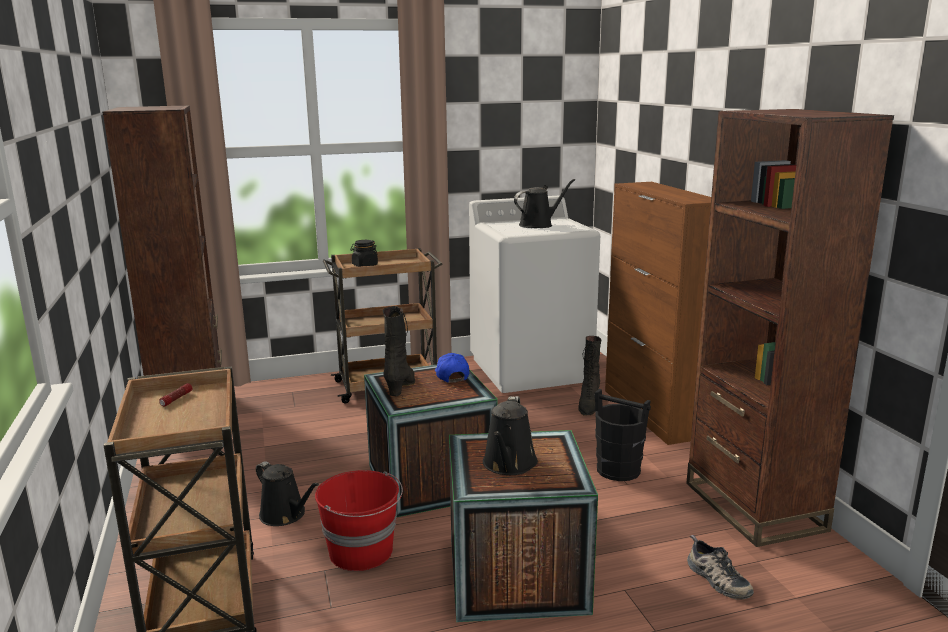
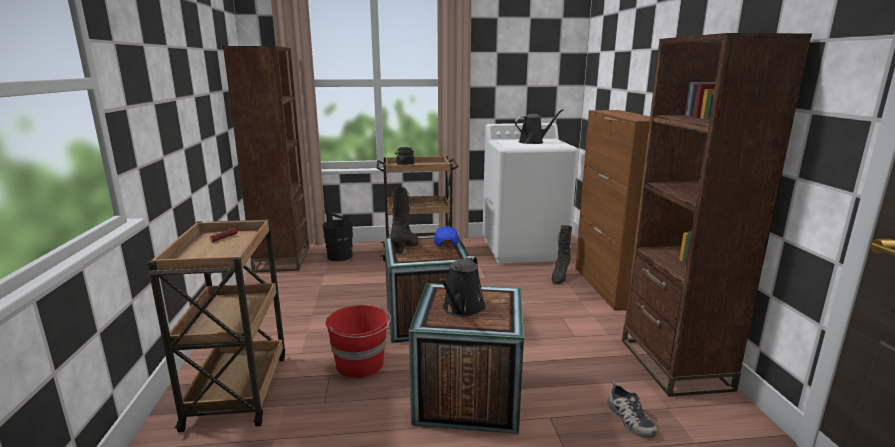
camera: 10 degrees right, 0 degrees up
(285, 515) = (317, 333): black watering can -> none
(618, 470) = (569, 325): black bucket -> black bucket (340, 256)

